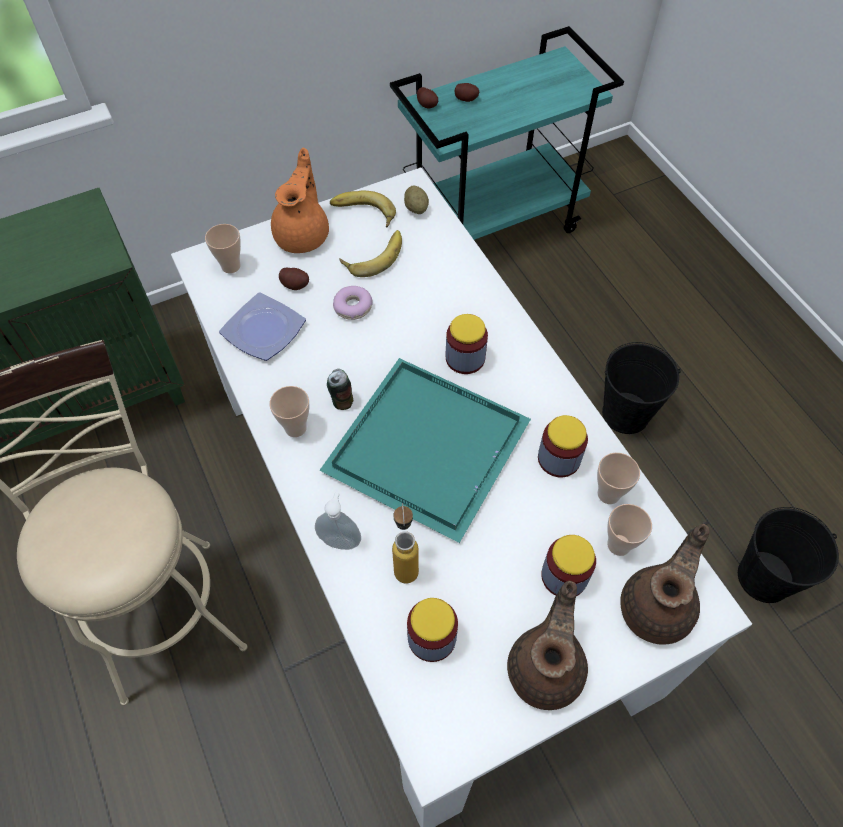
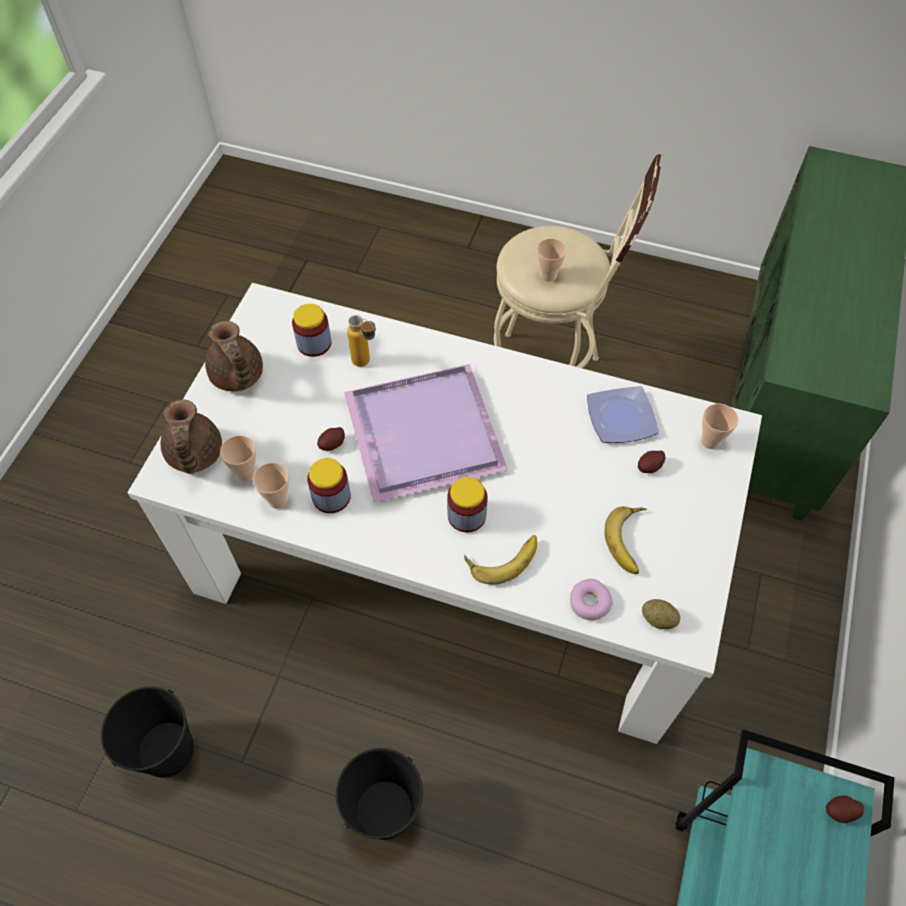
camera: 135 degrees right, 0 degrees up
(295, 428) = (517, 379): cup -> cup (548, 275)
(303, 235) = (702, 511): orange teapot -> none
(340, 540) = (415, 346): soap dispenser -> none
(342, 401) = (511, 417): can -> none
(353, 307) = (588, 485): donut -> donut (589, 603)
(362, 214) = (689, 572): banana -> banana (502, 557)
(428, 451) = (420, 432): turquoise tray -> purple tray
(466, 98) = (819, 867): potato -> potato (332, 444)
(564, 576) = (266, 428): jar -> none

